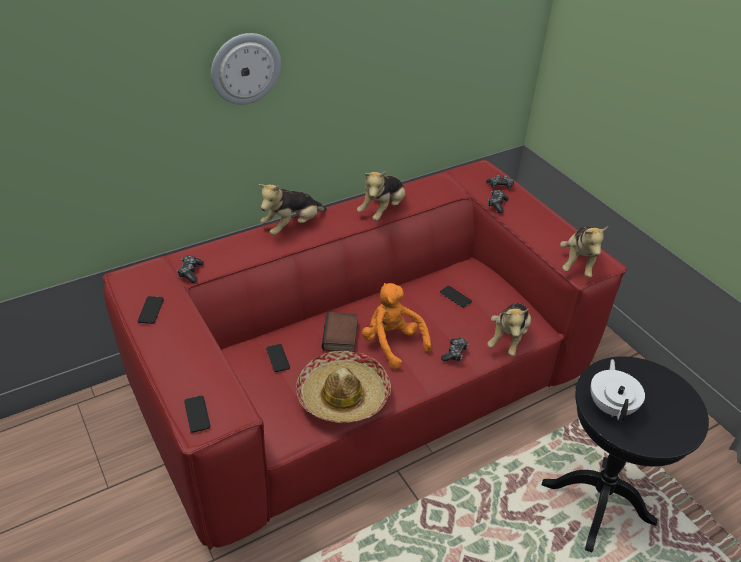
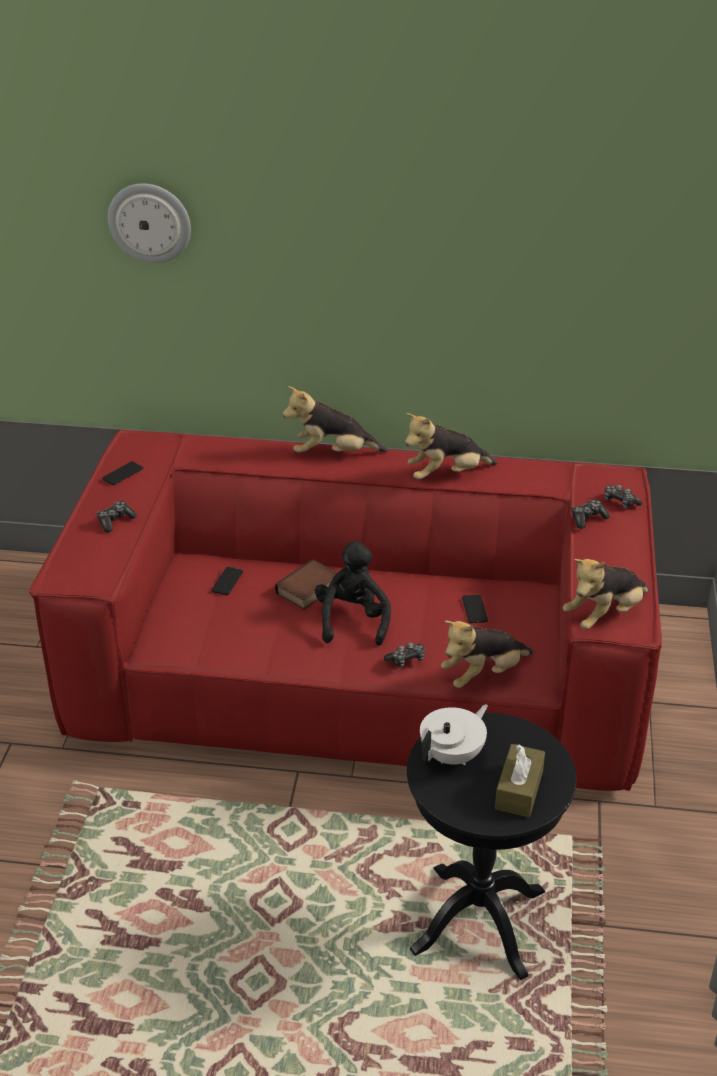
camera: 40 degrees right, 5 degrees down
(190, 272) = (190, 457): game controller -> game controller (115, 521)
(197, 414) = (69, 568): phone -> none
(245, 68) = (303, 254): wall clock -> wall clock (150, 222)
(343, 395) = (249, 640): hat -> none
(392, 343) = (353, 620): orange plush toy -> black plush toy
(670, 407) = (519, 790): none -> brown tissue box

